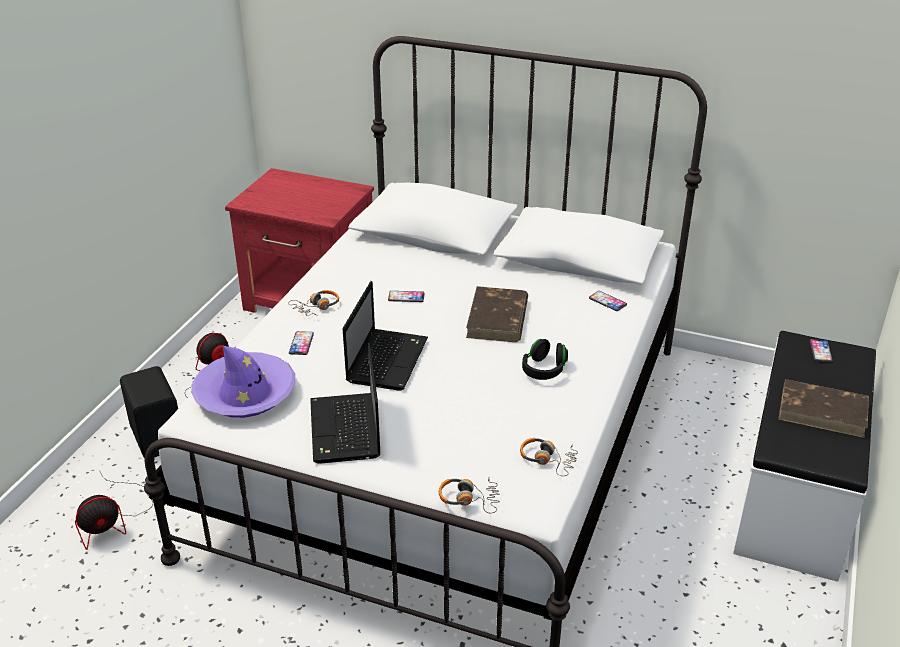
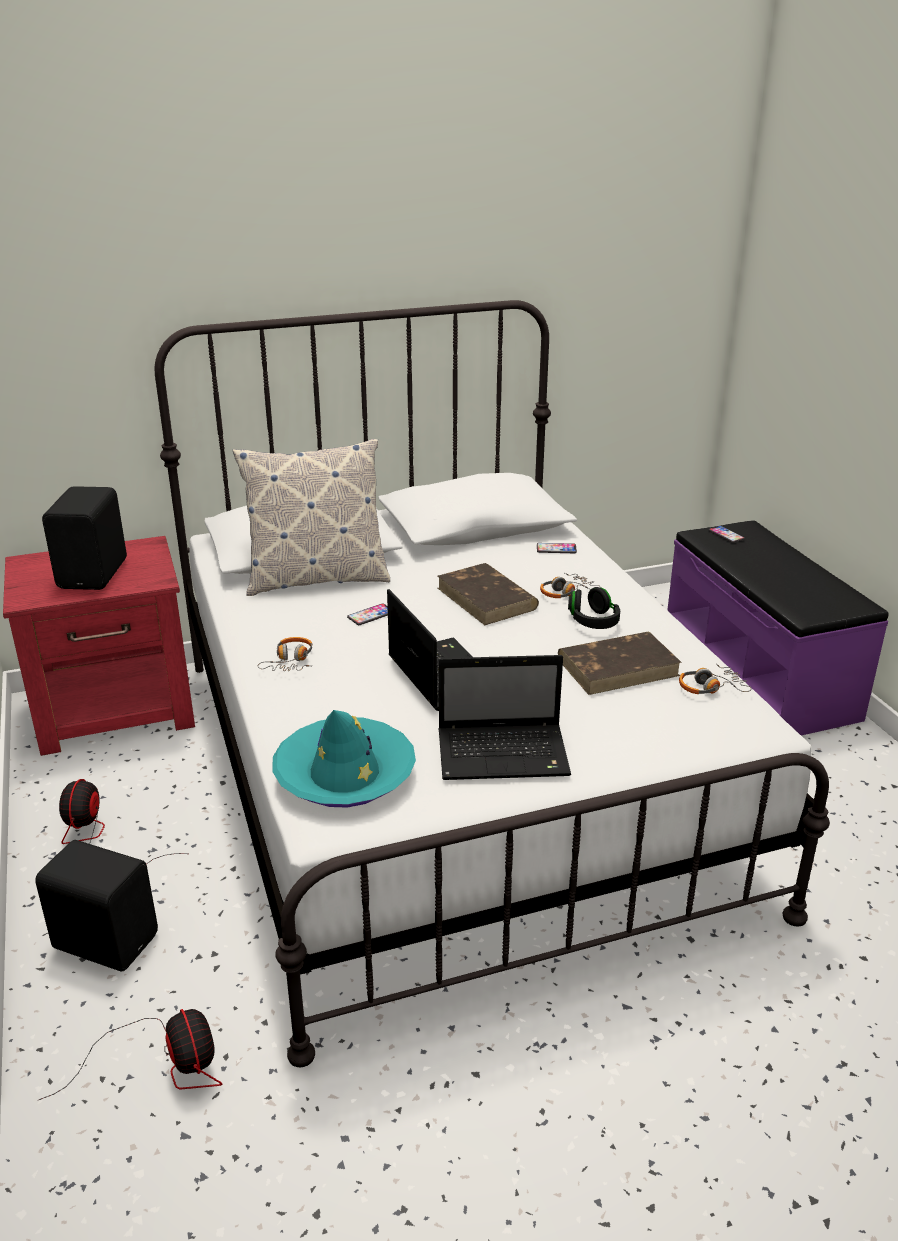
camera: 40 degrees left, 5 degrees down
(113, 520) = (165, 1063): fan -> fan turned 45 degrees counterclockwise
(245, 394) = (344, 774): purple hat -> turquoise hat
(301, 199) = (95, 574): none -> black speaker
(301, 344) = (329, 701): phone -> none
(346, 431) = (505, 754): laptop -> laptop turned 45 degrees counterclockwise
(411, 256) = (316, 579): none -> pillow
(469, 499) = (707, 750): headphones -> headphones (566, 592)
(797, 492) = (759, 672): white bench -> purple bench
(823, 411) = (791, 574): brown book -> brown book (619, 667)

